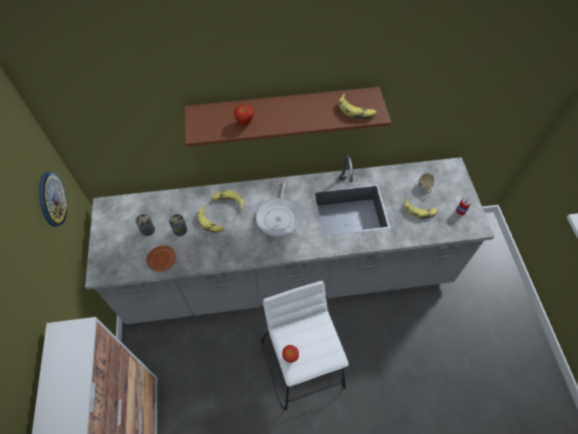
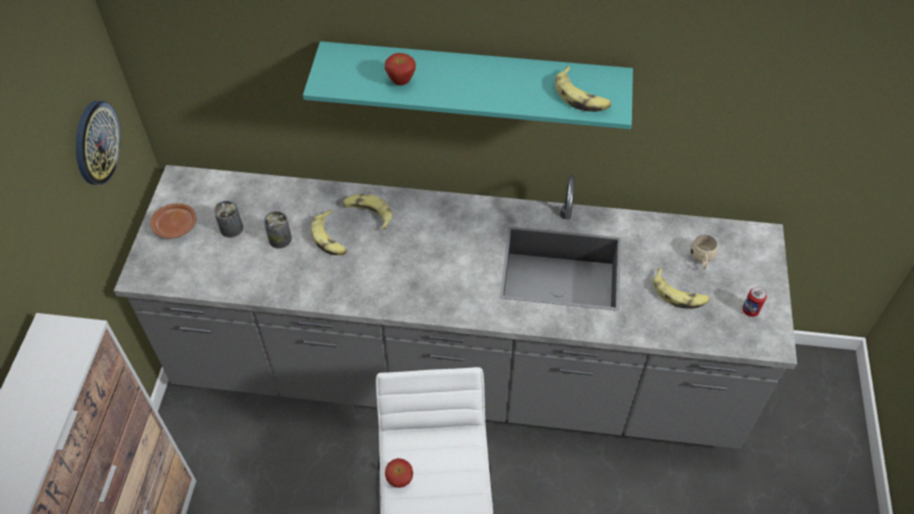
camera: 15 degrees right, 5 degrees down
(163, 260) = (240, 279): brown plate -> brown plate (176, 226)
(279, 217) = (440, 253): frying pan -> none
(283, 111) = (473, 79): brown shelf -> turquoise shelf

